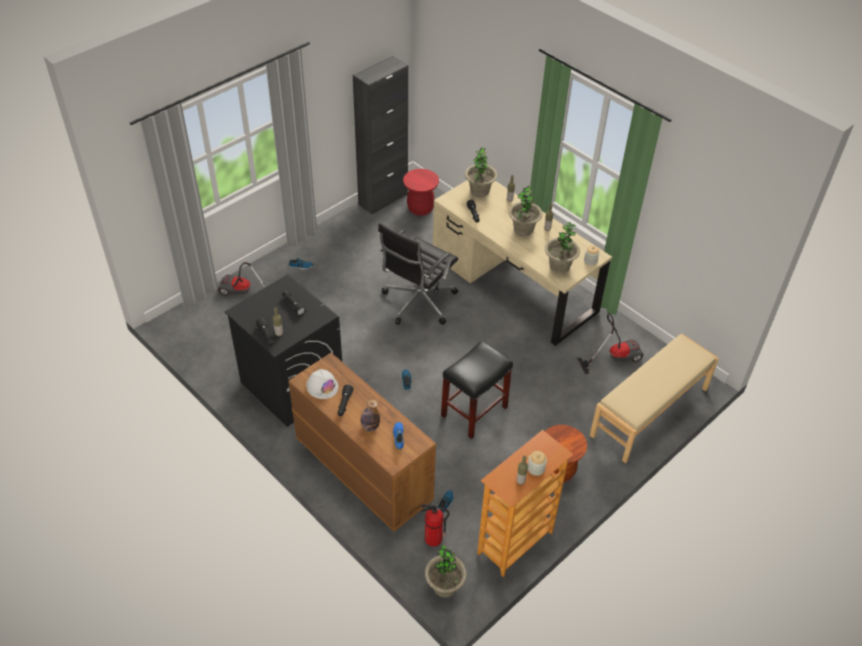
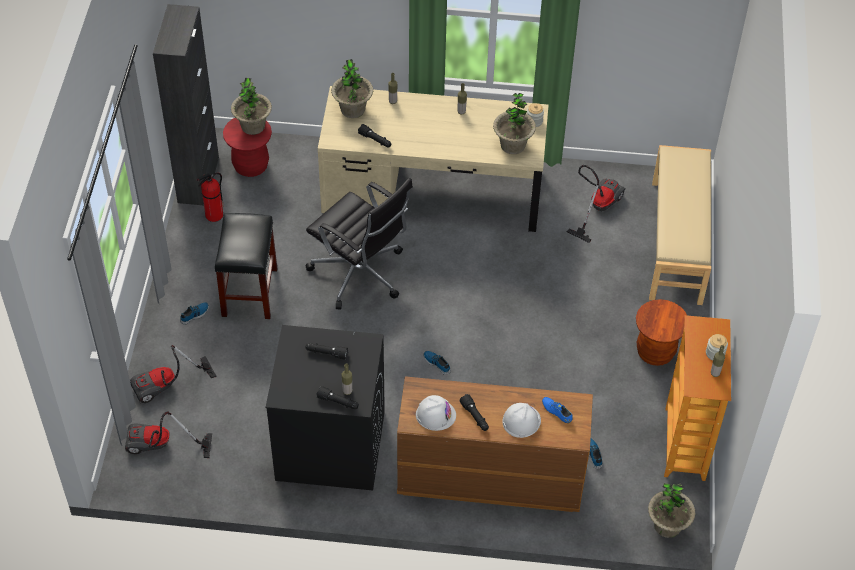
camera: 40 degrees left, 5 degrees up
(203, 322) = (160, 447): none -> vacuum cleaner
(370, 426) = (521, 421): bottle -> white hard hat
(417, 303) = (360, 274): black office chair -> black office chair turned 45 degrees counterclockwise
(432, 539) = (615, 493): fire extinguisher -> fire extinguisher (214, 215)
(474, 411) = (528, 348): black stool -> black stool (249, 291)
(523, 229) = (439, 126): potted plant -> potted plant (253, 126)

